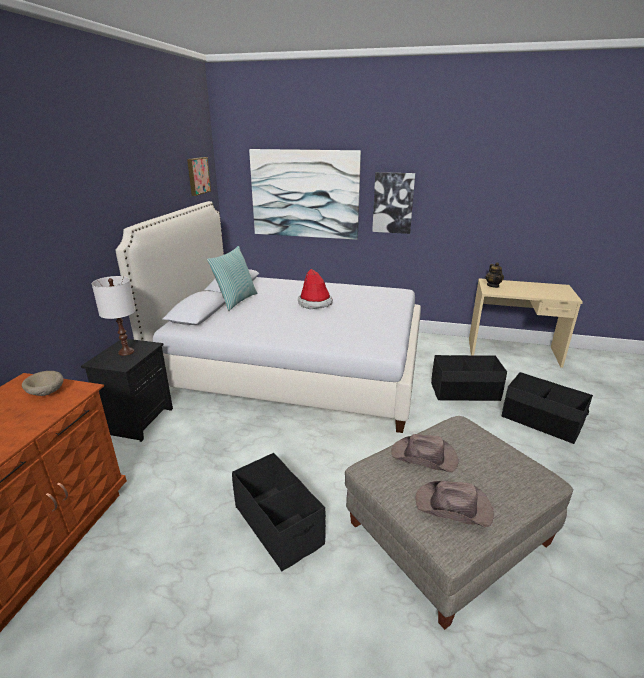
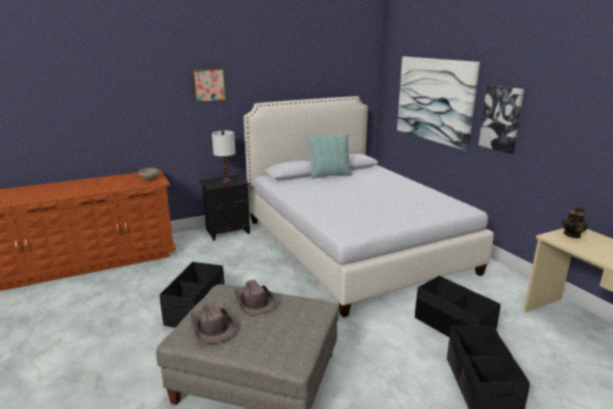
camera: 50 degrees right, 5 degrees down
(197, 176) = (355, 75): picture -> picture (208, 85)
(315, 303) = (373, 193): hat -> none

